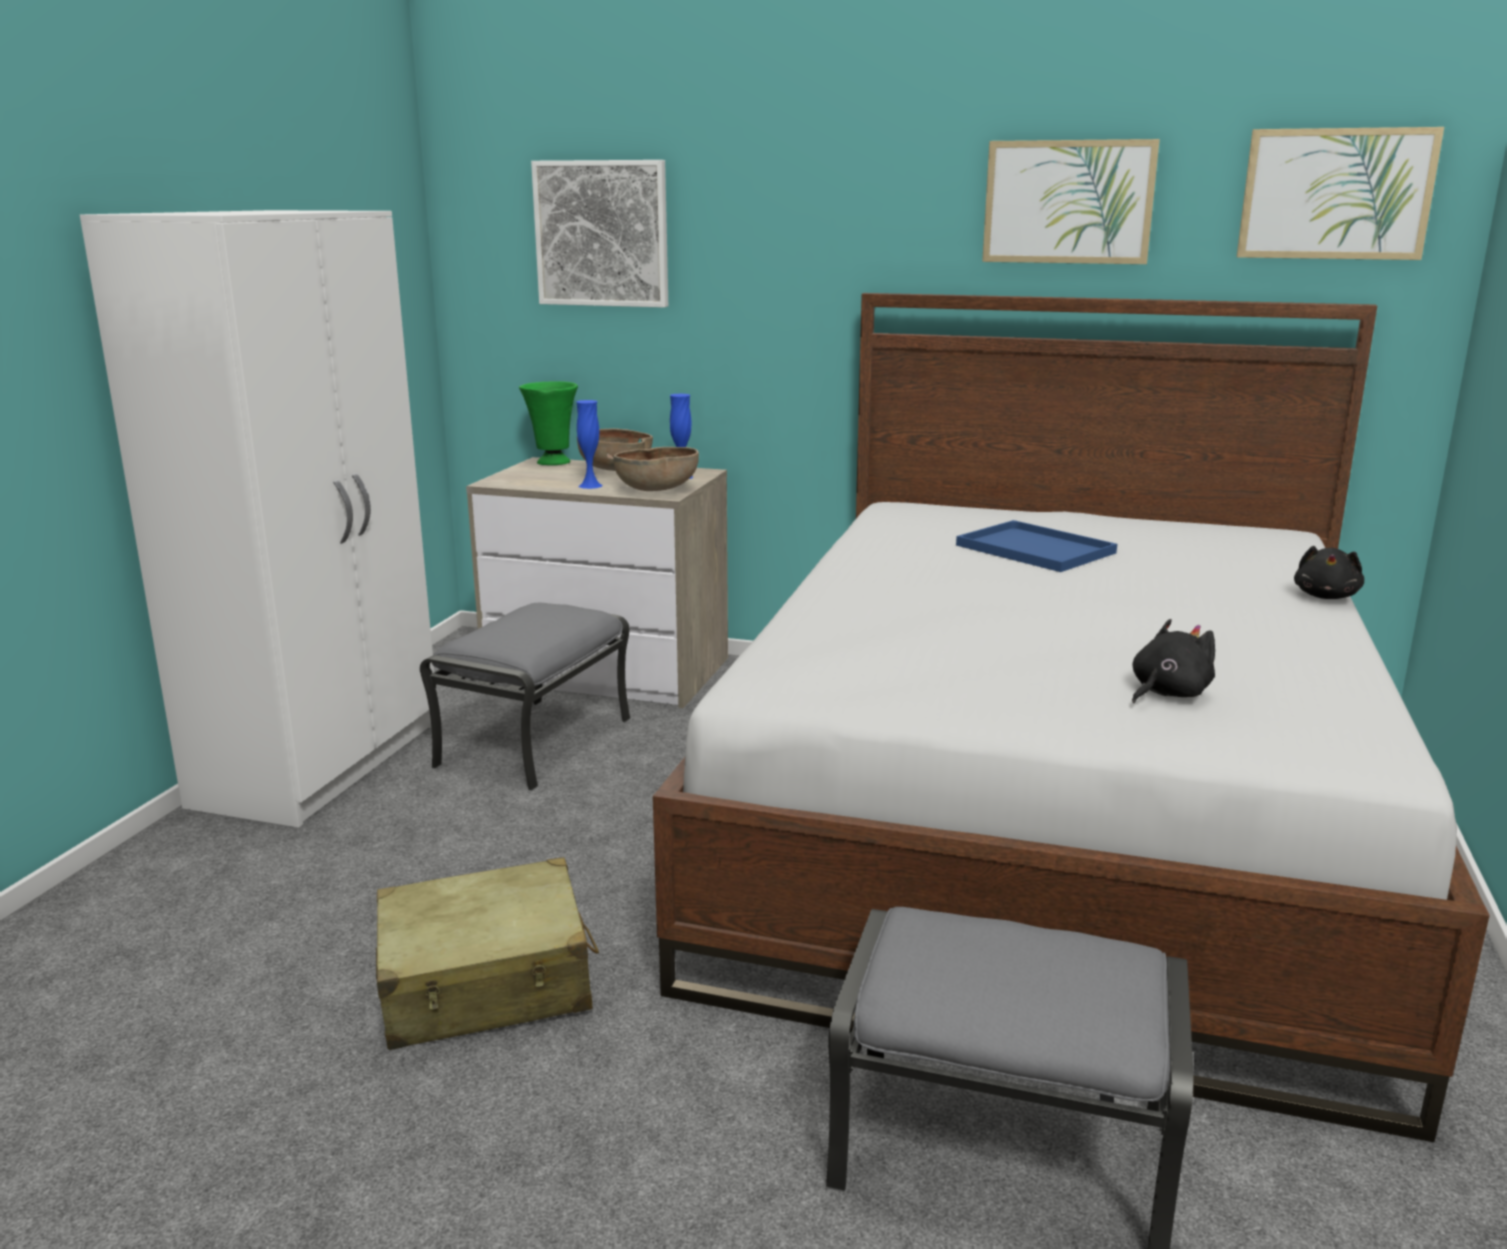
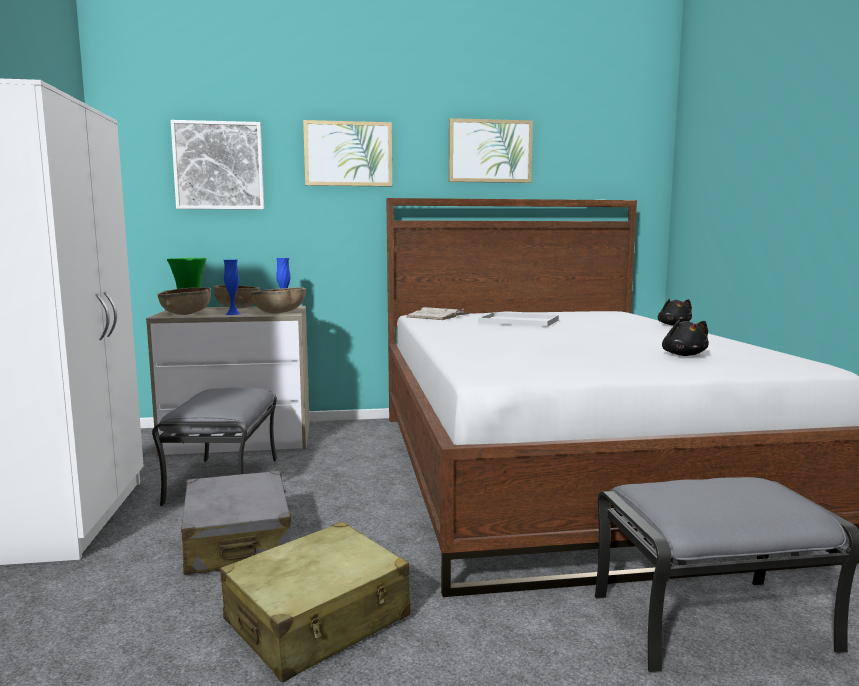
camera: 25 degrees left, 10 degrees down
(482, 844) = (238, 541): none -> grey suitcase
(529, 479) = (187, 314): none -> brown bowl
(920, 514) = (437, 315): none -> white book
(1038, 549) = (520, 321): blue tray -> white tray
(1167, 693) = (683, 355): black plush toy -> black plush toy turned 150 degrees clockwise
(1335, 194) = (610, 149): picture -> picture (348, 154)

